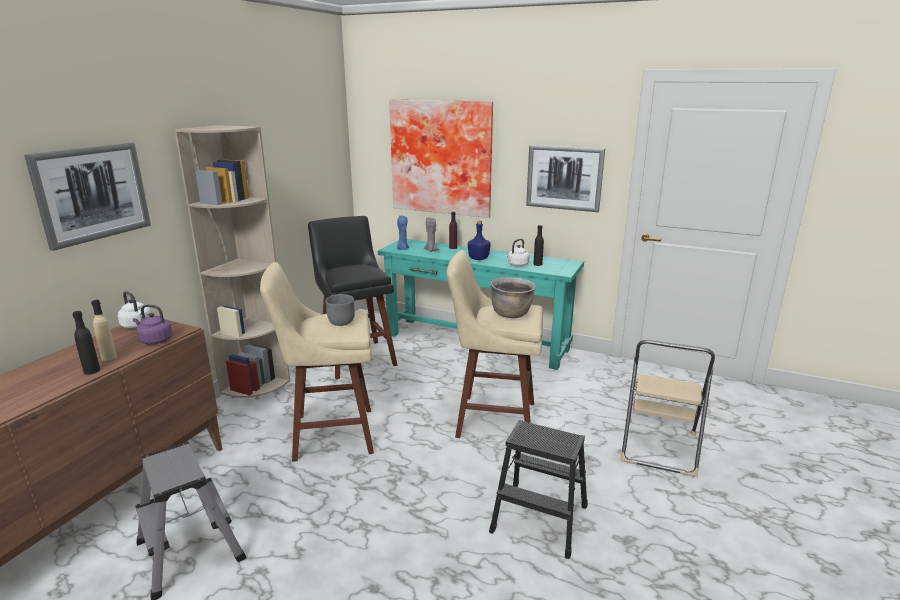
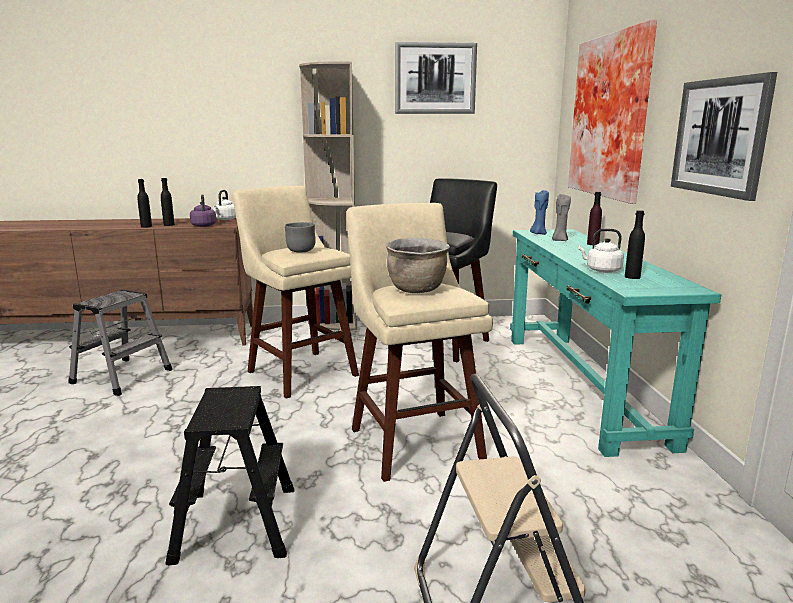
camera: 60 degrees right, 5 degrees down
(92, 193) = (221, 110): picture -> picture (435, 78)
(109, 357) = (169, 225): beige bottle -> black bottle
(478, 258) = (581, 256): blue bottle -> none

